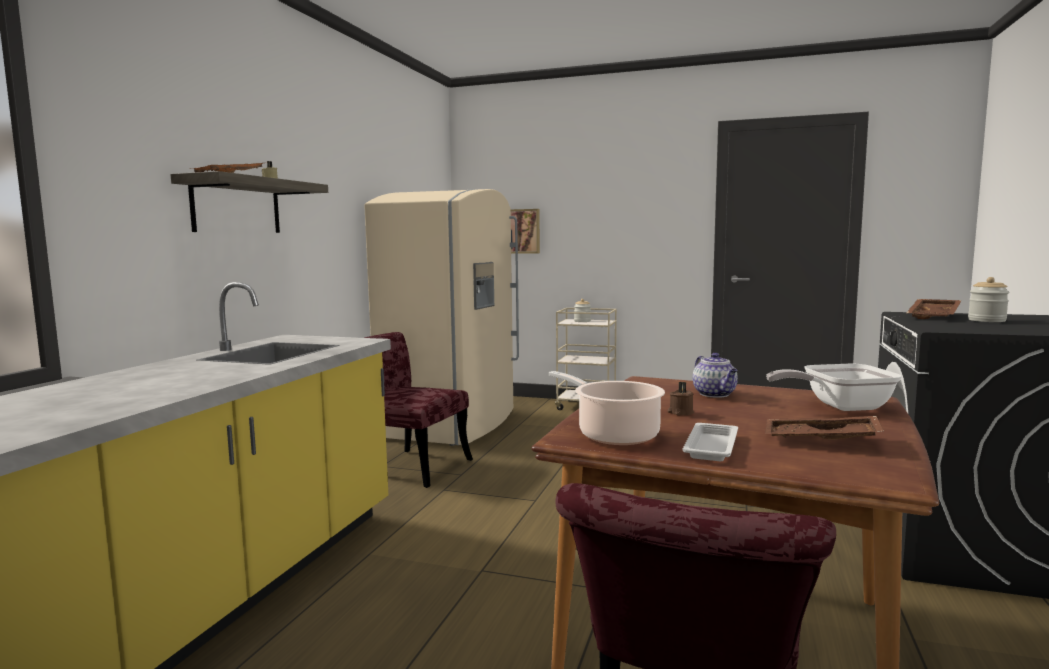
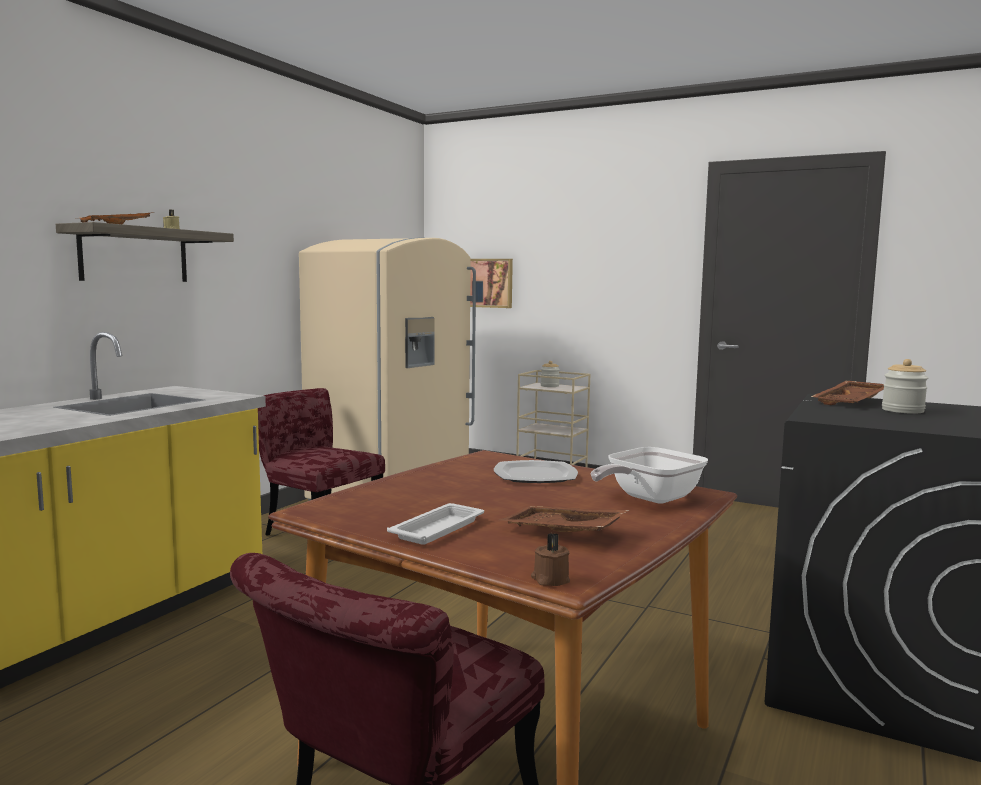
camera: 10 degrees right, 0 degrees up
(614, 434) = (362, 509): cooking pot -> none
(680, 413) = (466, 492): brown candle -> brown candle (550, 579)
(715, 394) = (536, 475): teapot -> plate
(839, 407) = (648, 499): frying pan -> frying pan turned 45 degrees counterclockwise

